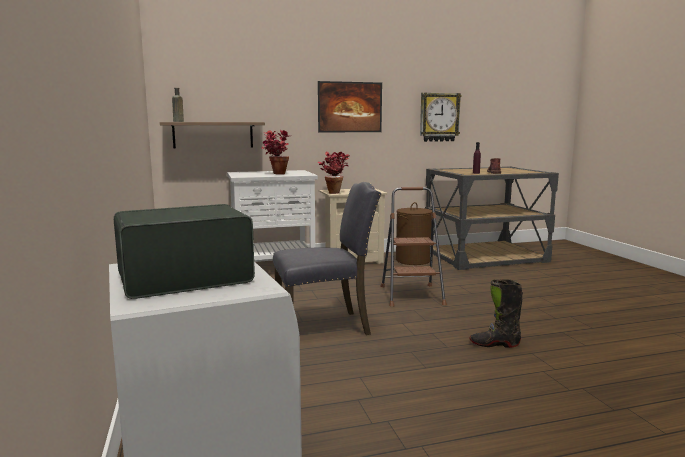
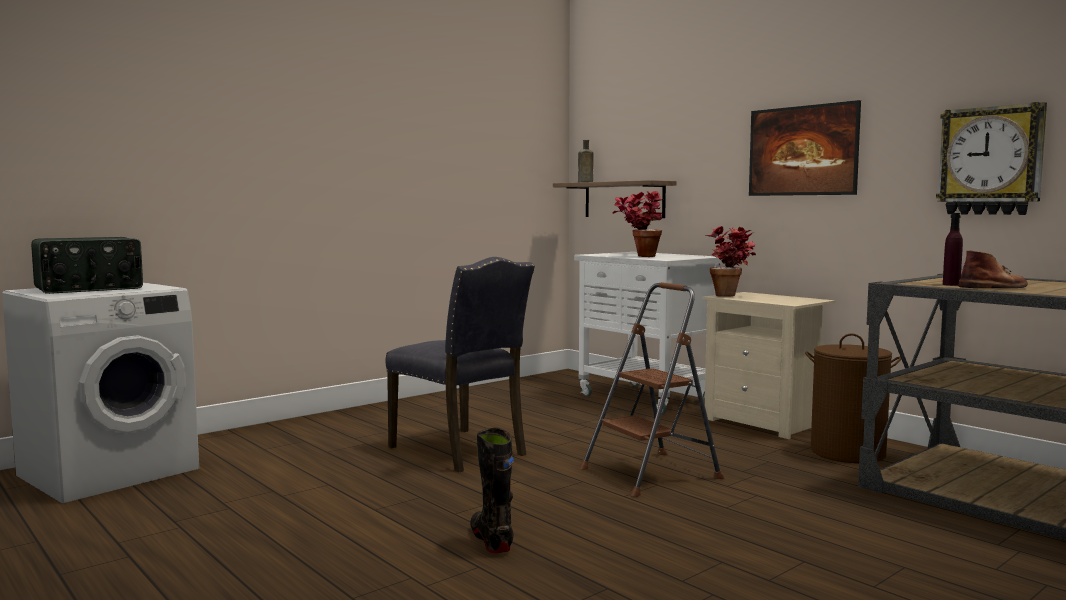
camera: 65 degrees right, 5 degrees down
(185, 278) = (89, 288): radio -> radio turned 105 degrees clockwise

